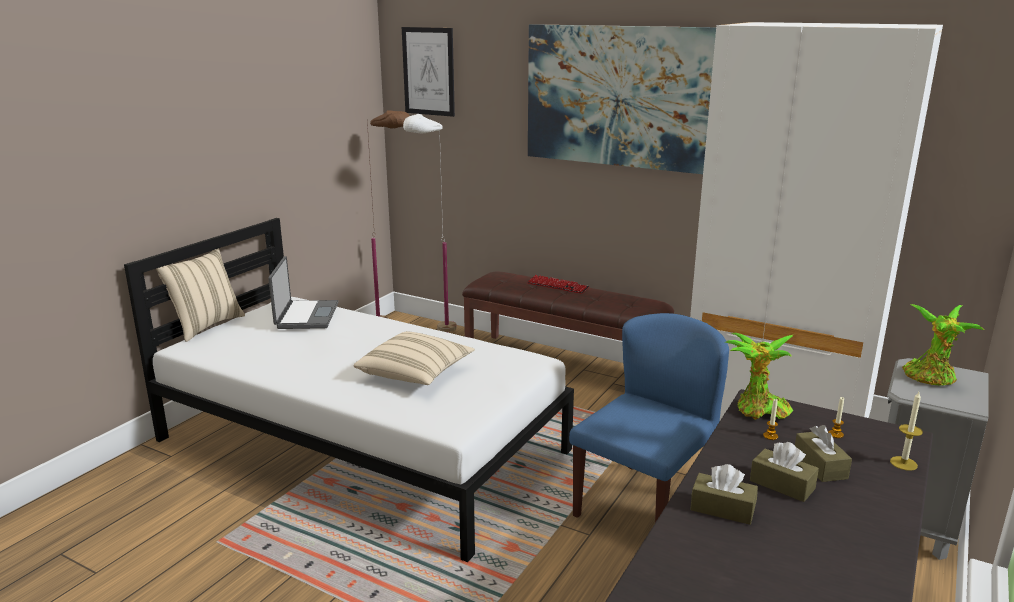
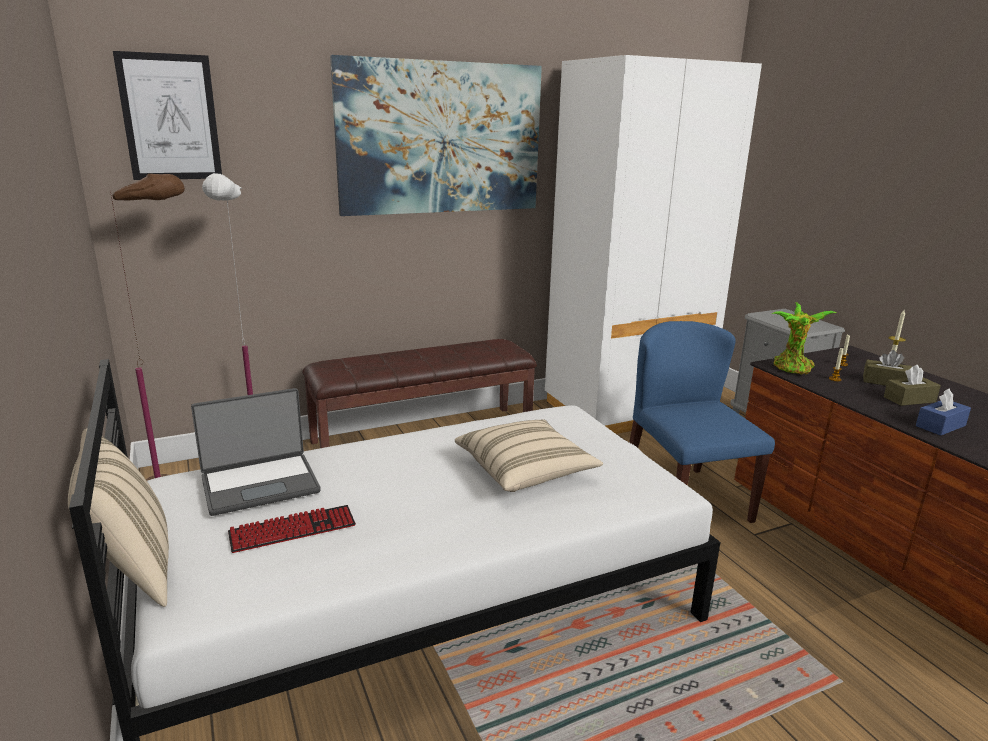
camera: 55 degrees left, 0 degrees up
(306, 316) = (260, 484): laptop -> laptop turned 120 degrees clockwise
(557, 286) = (404, 355): keyboard -> keyboard (293, 530)
(722, 509) = (940, 426): brown tissue box -> blue tissue box
(930, 378) = (783, 319): potted plant -> none

